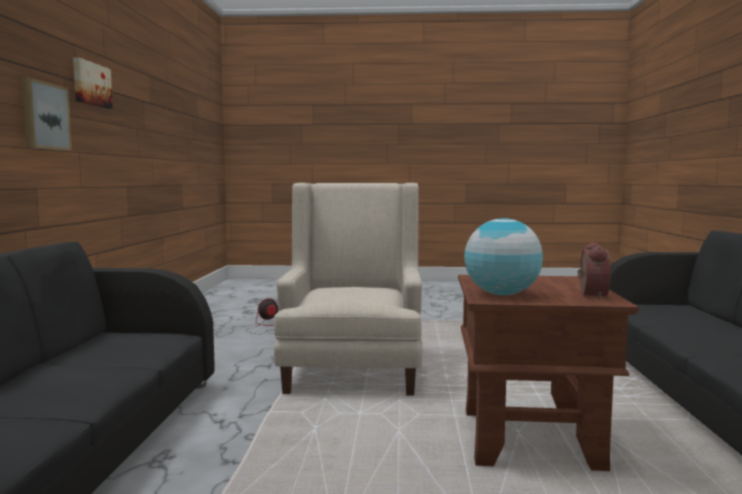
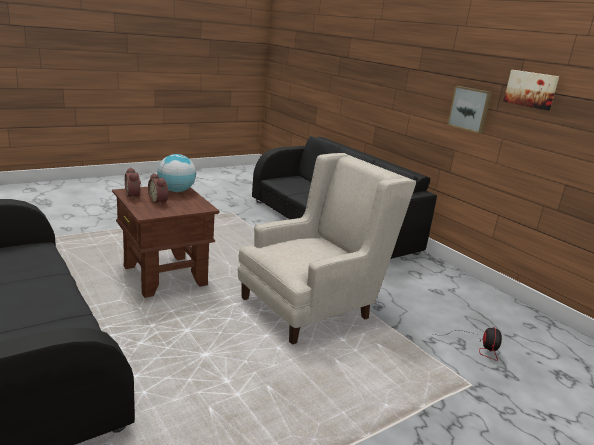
camera: 140 degrees right, 15 degrees up
(353, 368) = (313, 305): beige armchair -> beige armchair turned 90 degrees counterclockwise
(545, 286) = (159, 201): none -> alarm clock

